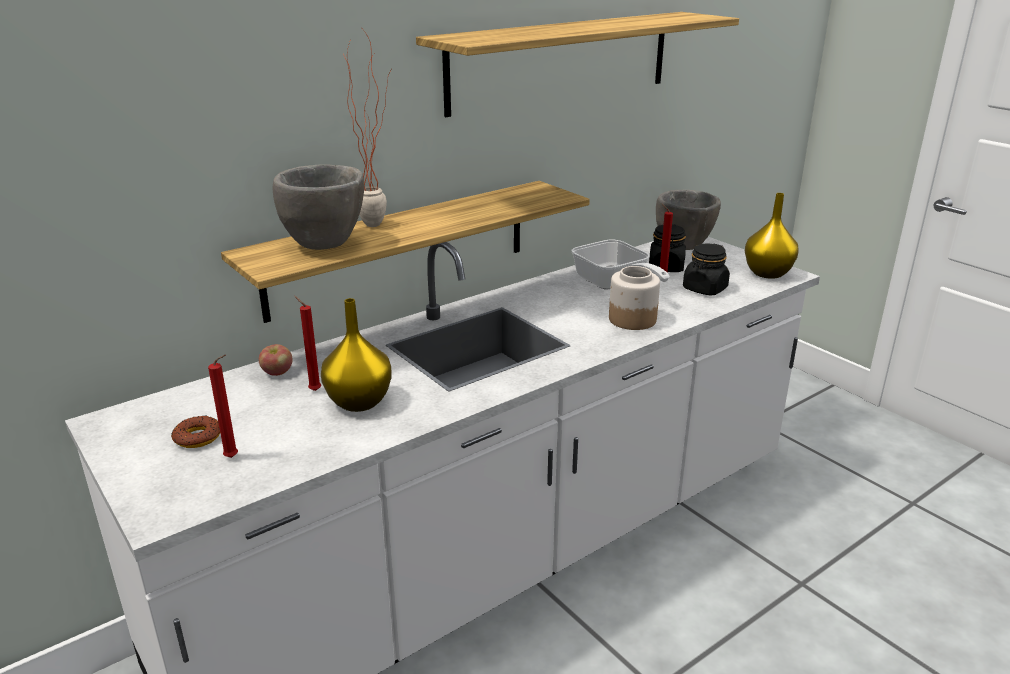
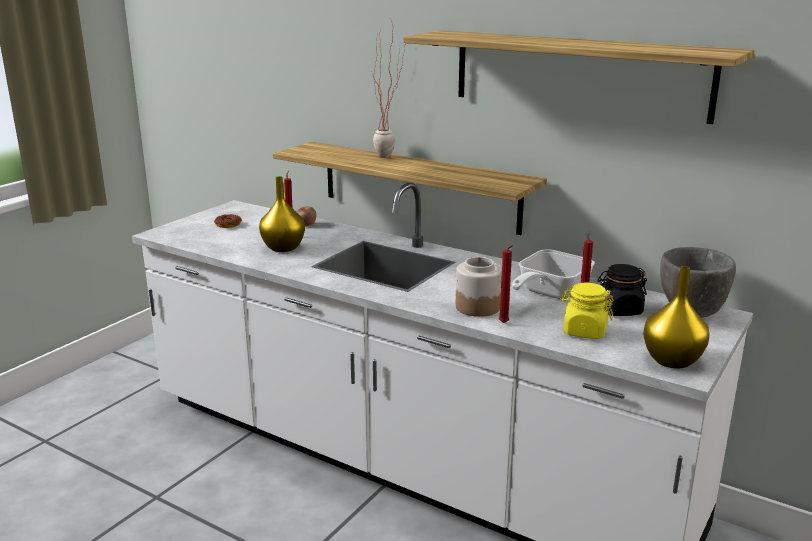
camera: 70 degrees right, 5 degrees down
(233, 457) = (212, 235): red candle -> red candle (504, 323)
(325, 245) = (337, 154): grey bowl -> none
(704, 289) = (584, 331): black jar -> yellow jar

